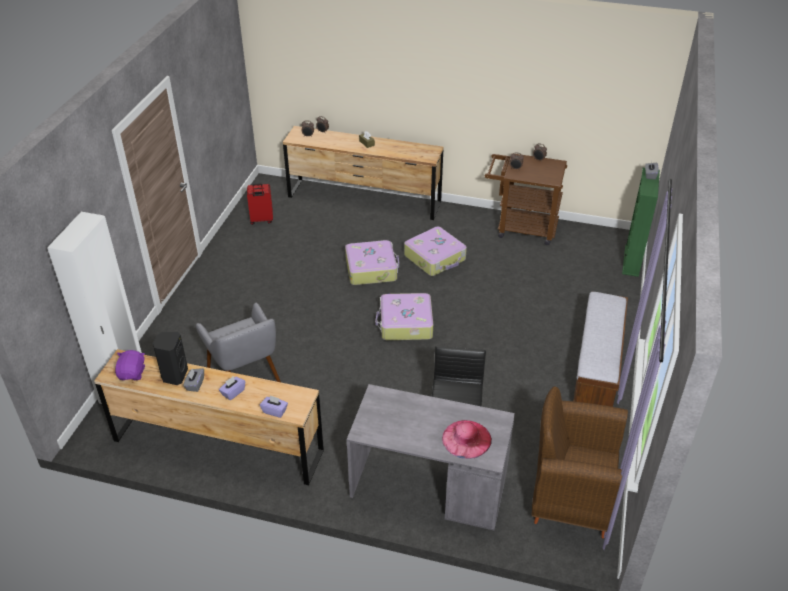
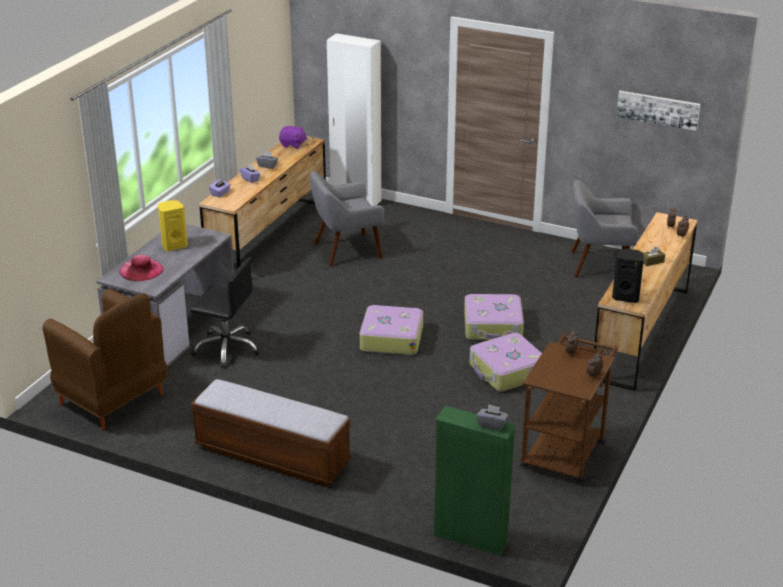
camera: 100 degrees right, 10 degrees down
(174, 375) = (282, 158): black speaker -> black speaker (626, 297)
(223, 82) = (658, 109): none -> picture
(261, 220) = (599, 265): red suitcase -> grey armchair
(405, 425) = (173, 245): none -> yellow speaker
(570, 498) = (113, 400): brown armchair -> brown armchair turned 105 degrees clockwise

